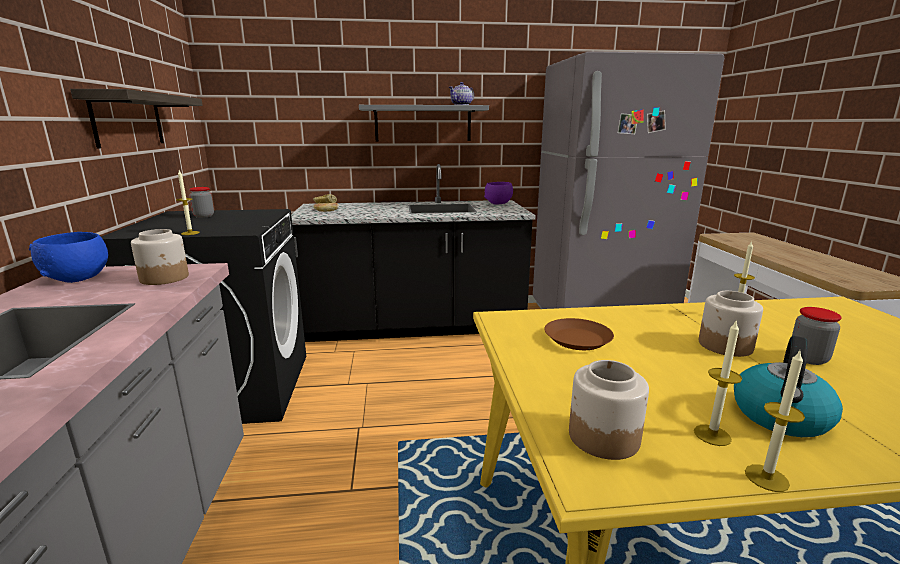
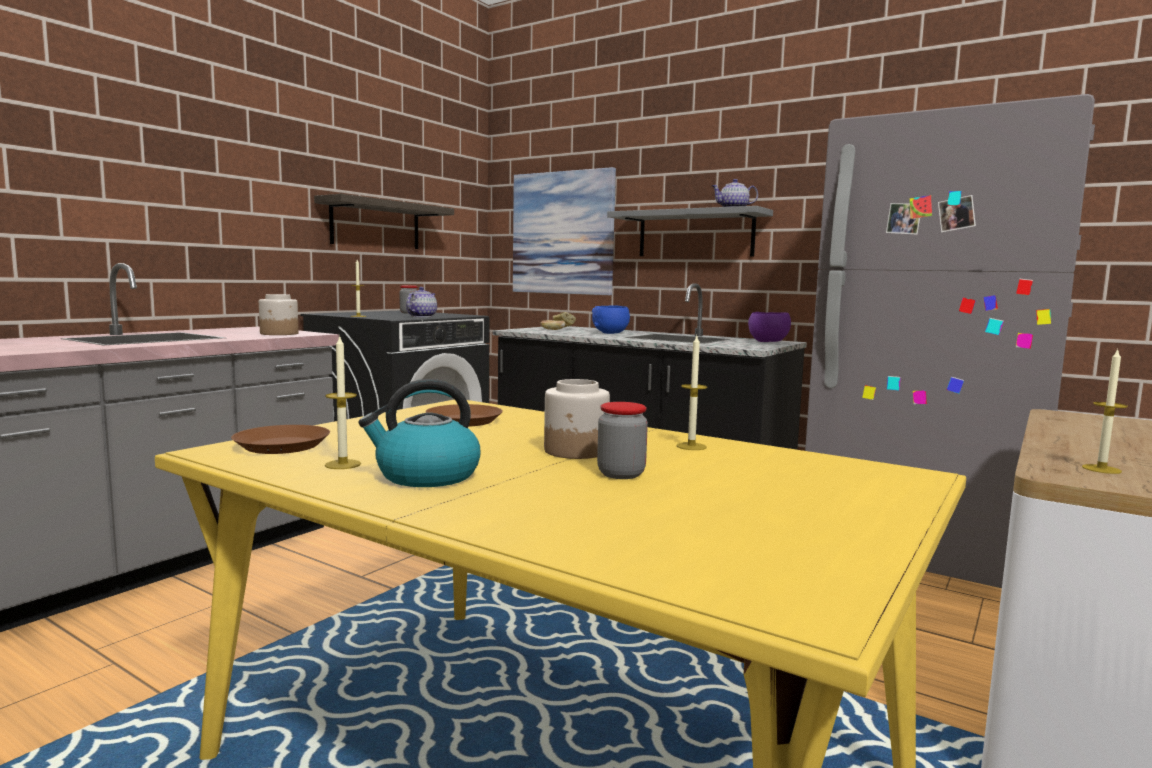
camera: 40 degrees right, 10 degrees down
(78, 278) = (245, 329): blue bowl -> blue bowl (611, 333)
(250, 222) = (421, 316): none -> teapot
(294, 120) = (563, 233): none -> picture
(603, 436) = (283, 446): jar -> brown plate
(766, 478) = (292, 480): candle -> candle (1101, 469)

